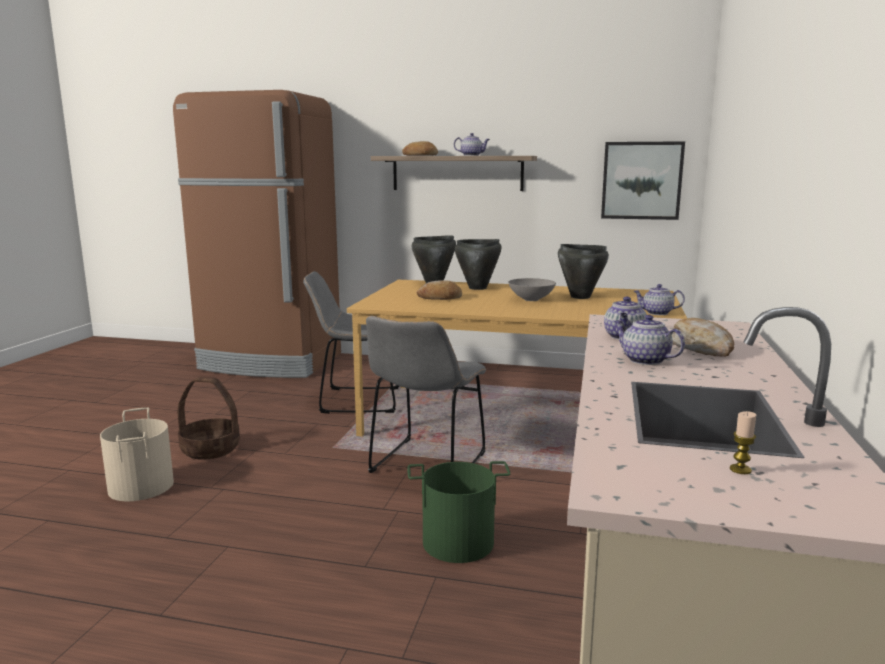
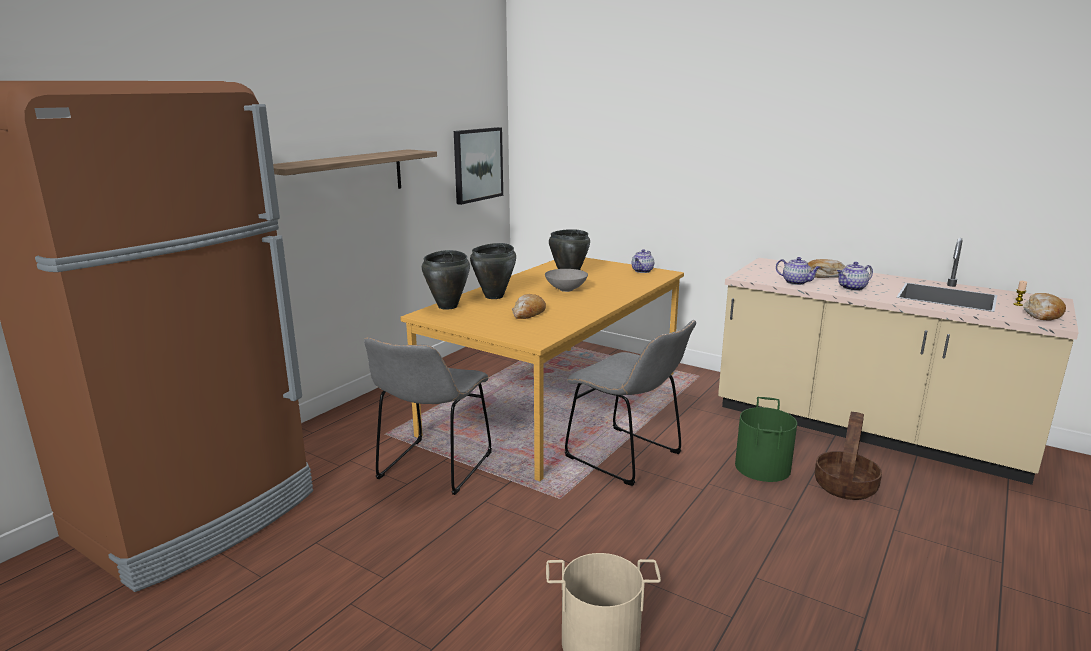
camera: 70 degrees left, 5 degrees up
(211, 449) = (514, 583): basket -> basket (844, 486)
(420, 155) = (321, 161): bread -> bread (1042, 314)
(472, 155) = (374, 155): teapot -> none

